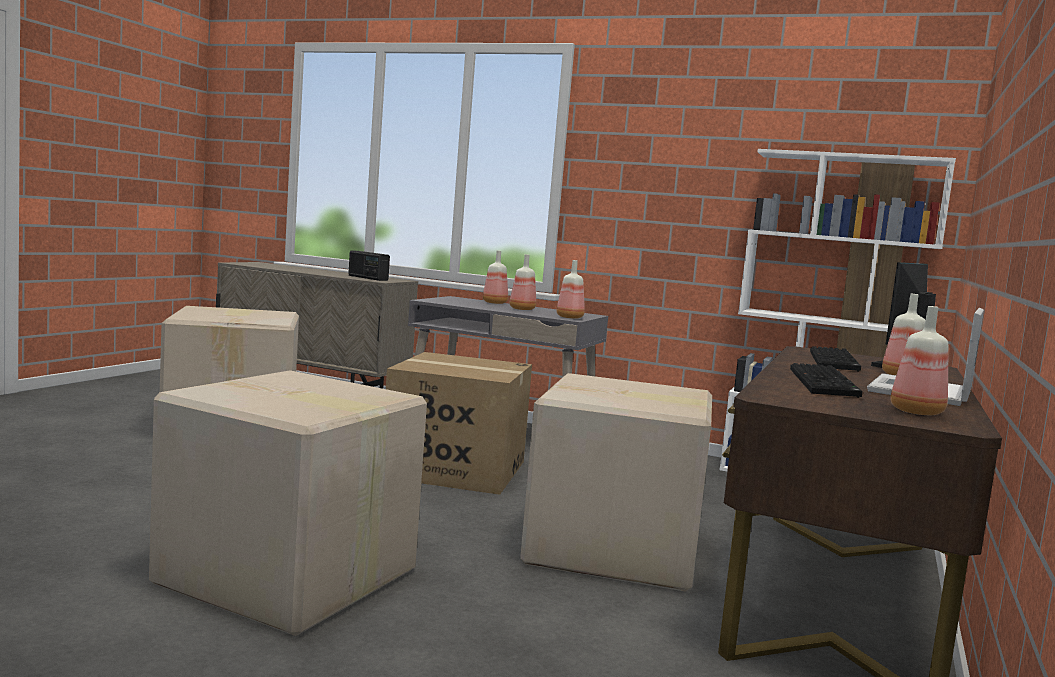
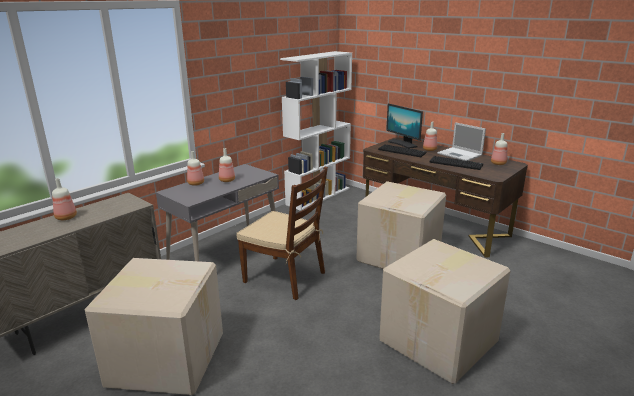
camera: 70 degrees left, 15 degrees up
(367, 278) = (117, 207): radio -> none
(455, 469) = (285, 277): cardboard box -> brown chair
(570, 317) = (261, 174): bottle -> bottle (67, 217)

